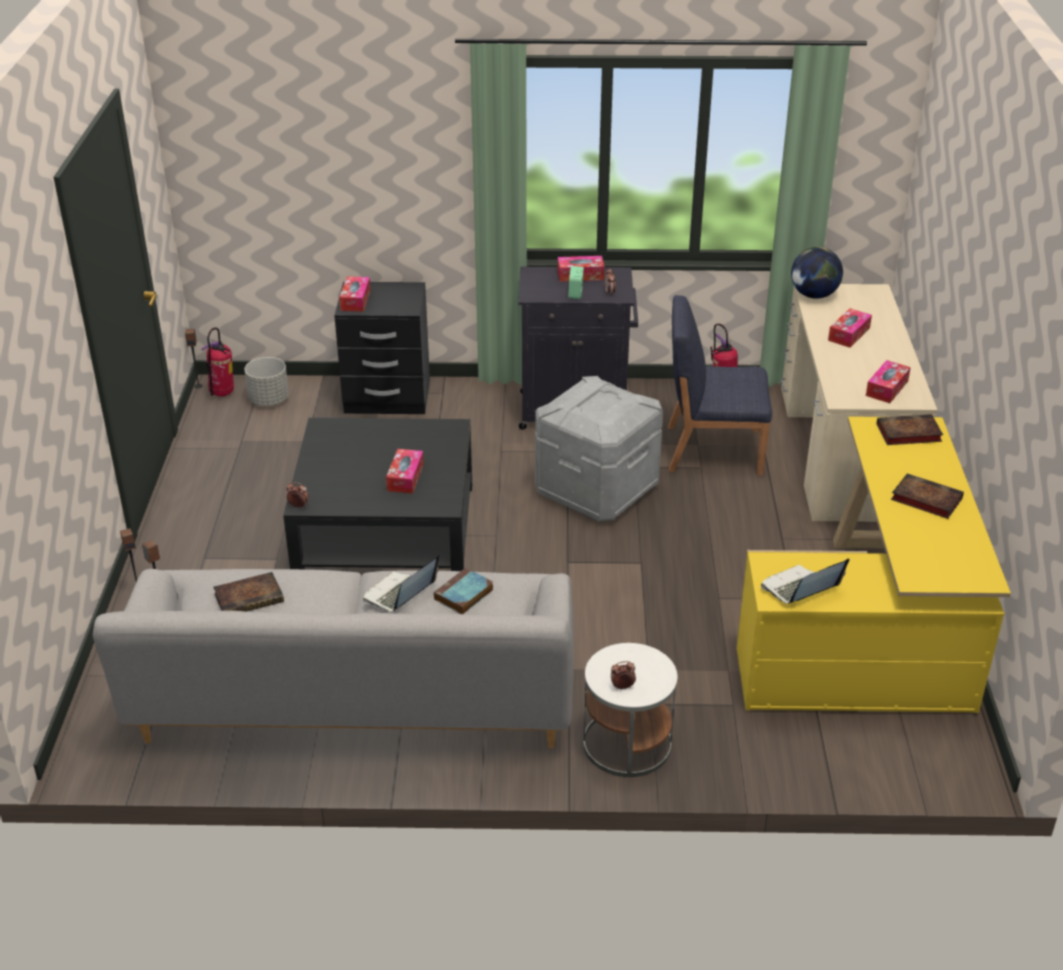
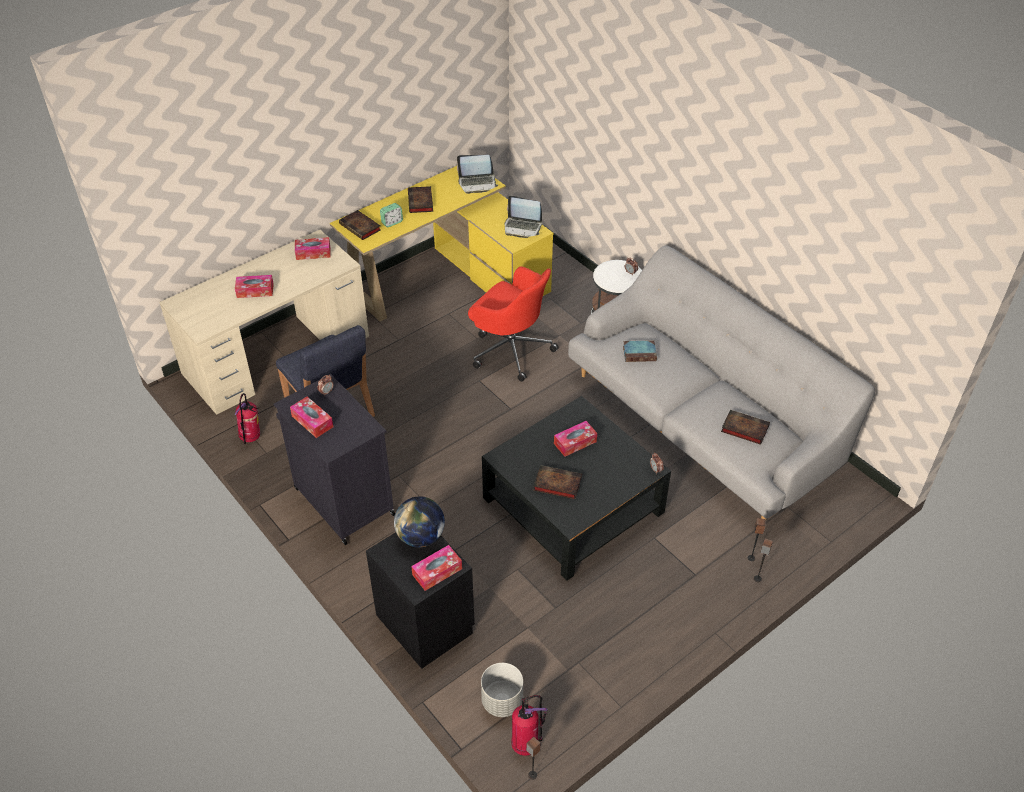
camera: 130 degrees left, 10 degrees up
(375, 441) = (556, 484): none -> book
(400, 594) = (668, 376): laptop -> laptop (477, 183)
(575, 294) = (345, 408): alarm clock -> alarm clock (392, 222)
(596, 490) = (428, 436): grey storage box -> none
(668, 614) = (510, 349): none -> red office chair
(814, 295) = (208, 326): globe -> globe (421, 537)

